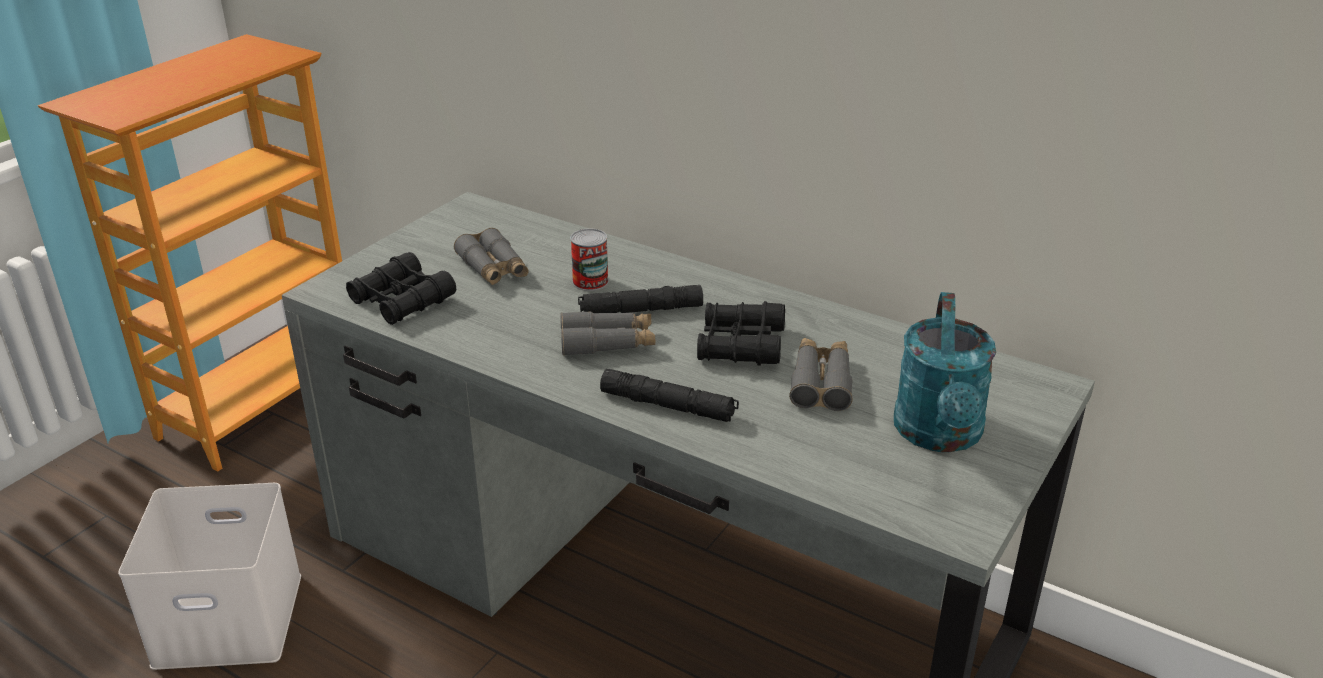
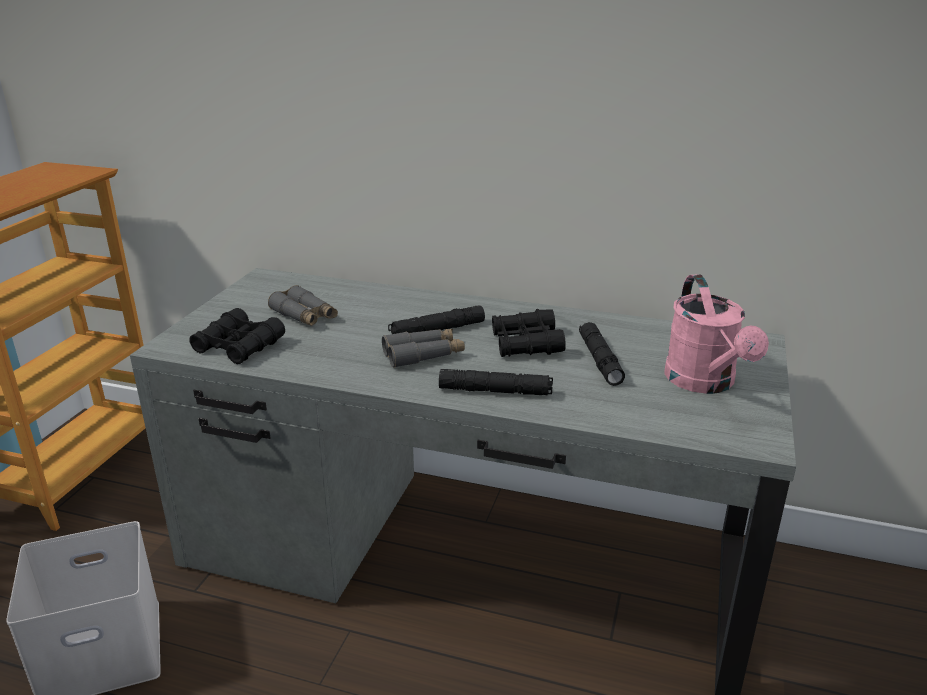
camera: 15 degrees left, 5 degrees down
(590, 281) = (387, 316): can -> none
(821, 382) = (600, 360): grey binoculars -> black flashlight
(939, 436) = (705, 383): turquoise watering can -> pink watering can

